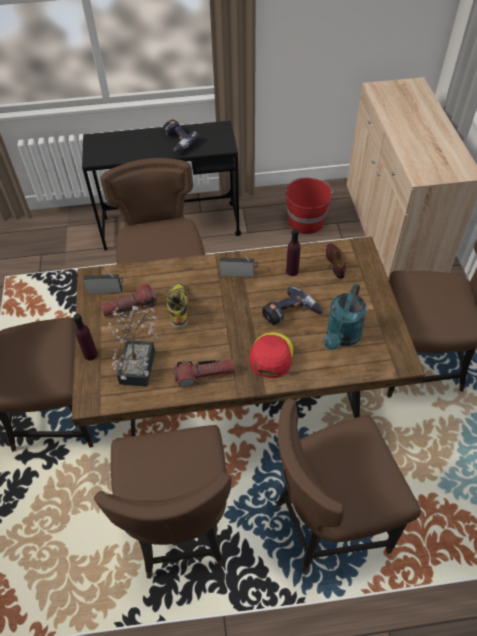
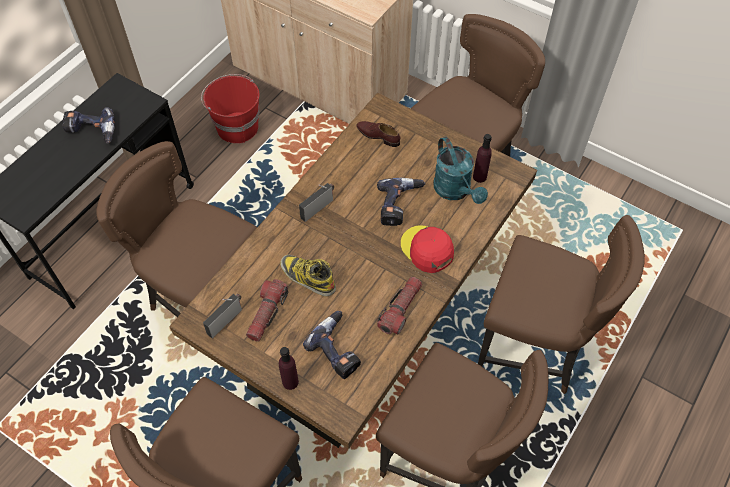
camera: 50 degrees left, 5 degrees up
(139, 362) = (338, 348): potted plant -> power drill
(292, 271) = (356, 170): purple bottle -> purple bottle (479, 177)
(328, 523) = (533, 348): brown chair -> brown chair turned 90 degrees counterclockwise

